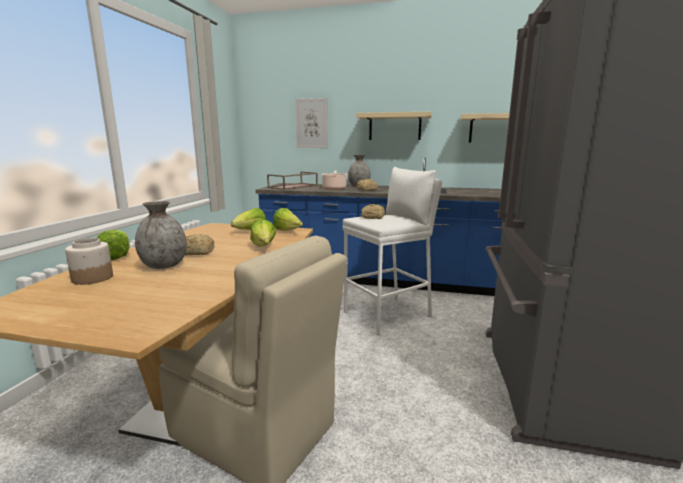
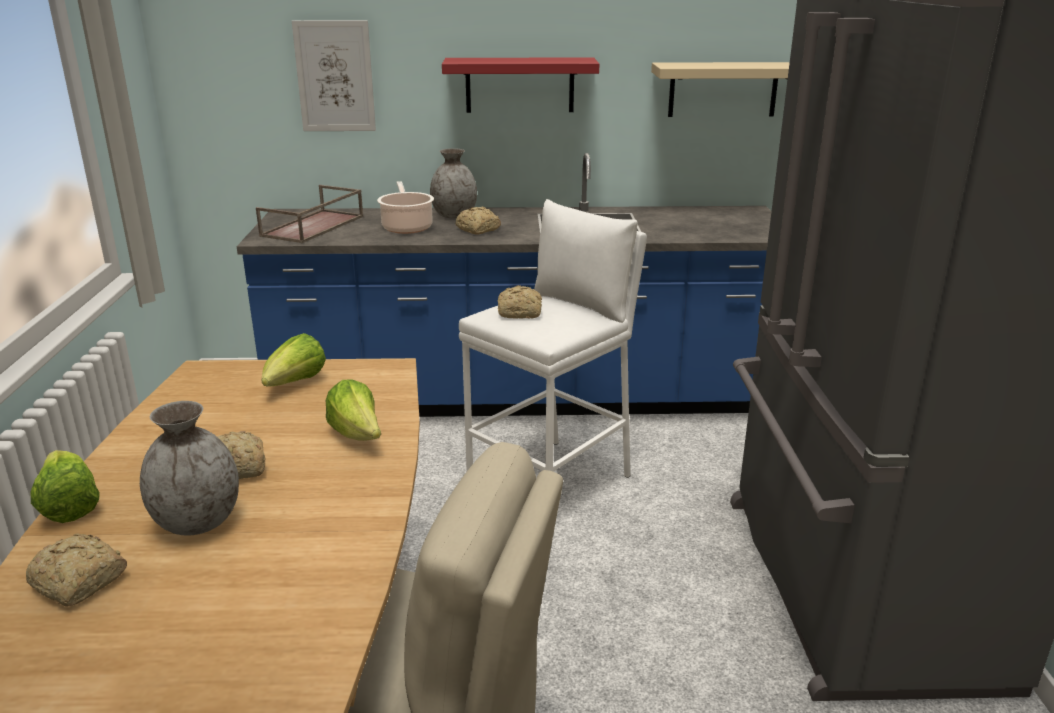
camera: 15 degrees left, 10 degrees up
(92, 278) = (79, 583): jar -> bread
(288, 231) = (373, 375): lettuce -> none
(395, 127) = (519, 85): beige shelf -> red shelf

